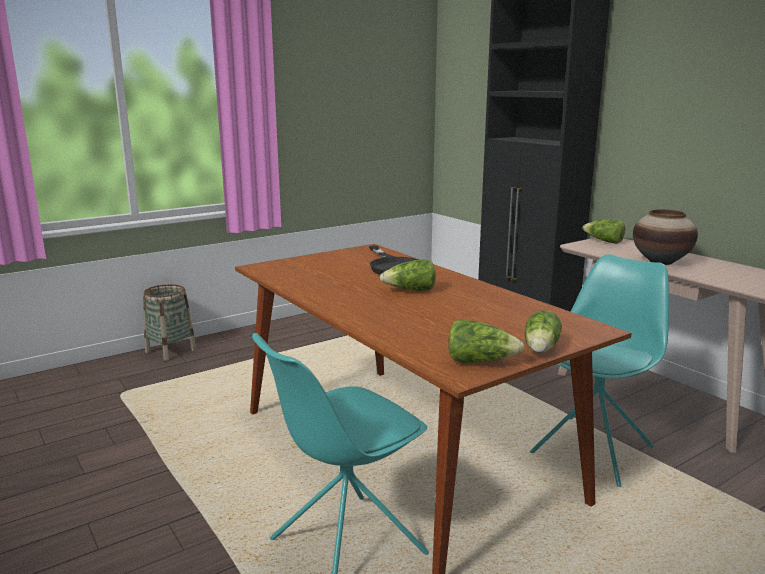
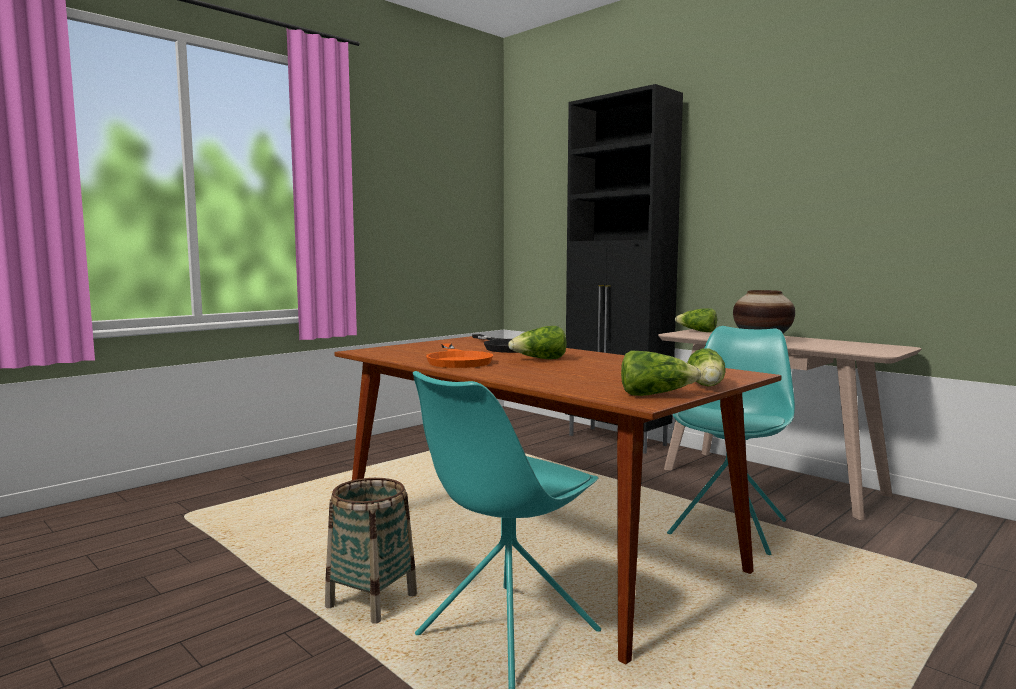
camera: 10 degrees left, 10 degrees down
(170, 351) = (233, 473): basket -> basket (371, 602)
(334, 288) = (458, 360): none -> orange frying pan

